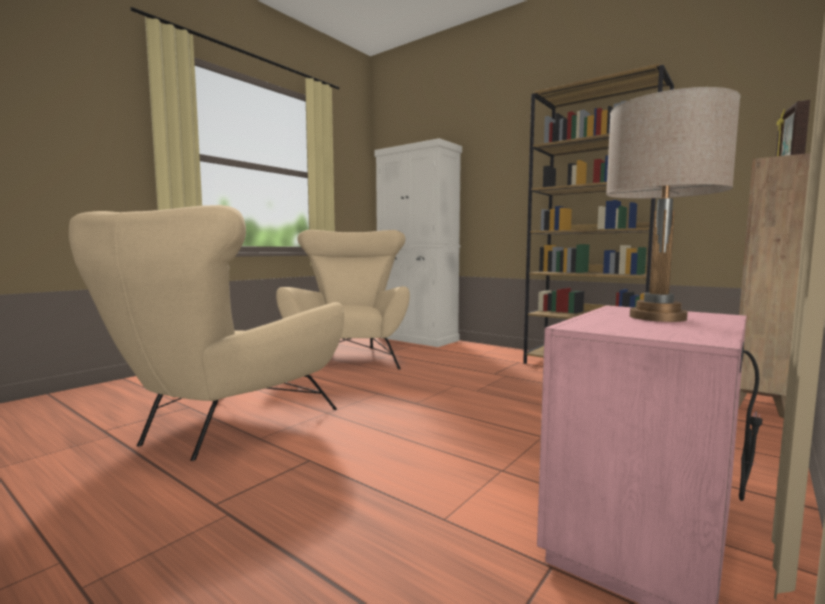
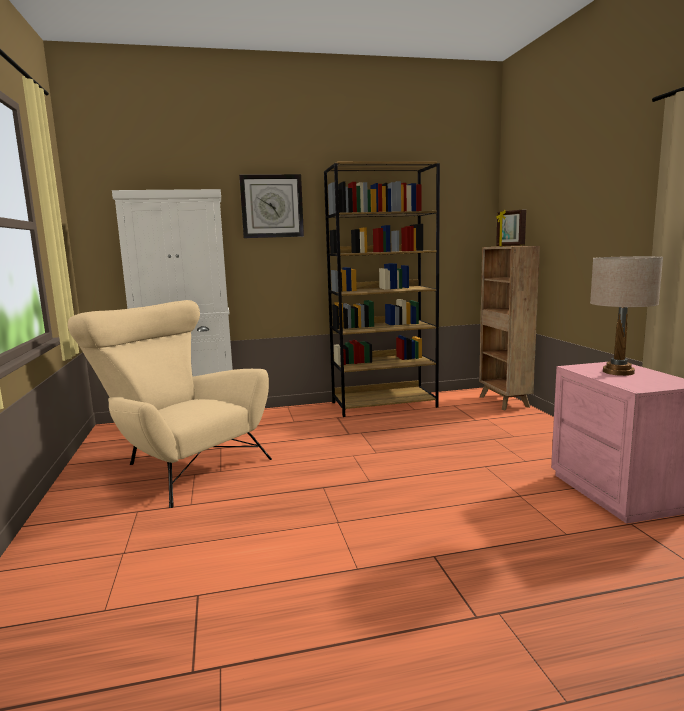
camera: 50 degrees left, 5 degrees up
(221, 426) = (297, 584): beige armchair -> none
(503, 151) = (272, 206): none -> wall clock

